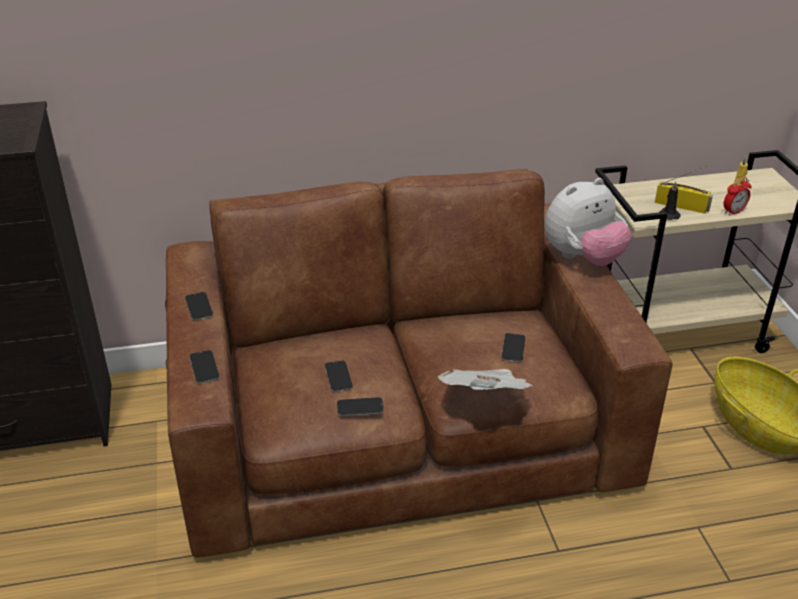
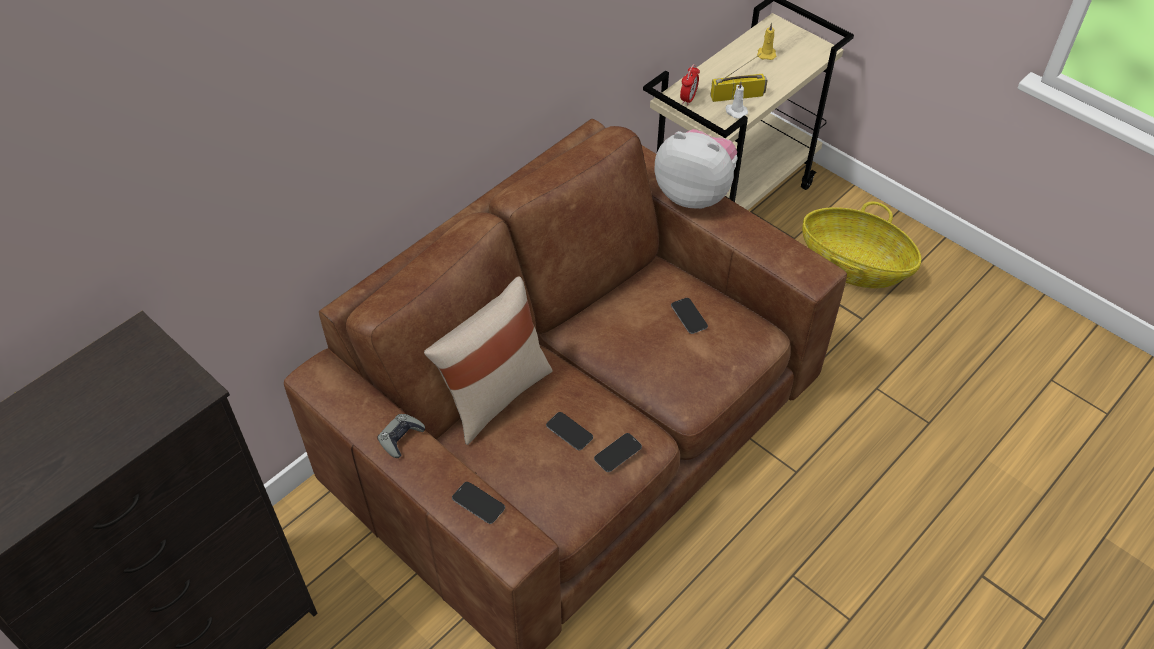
camera: 35 degrees left, 15 degrees up
(199, 307) = (401, 438): phone -> grey game controller
(316, 336) = (494, 394): none -> beige pillow
(485, 398) = (710, 382): newspaper -> none
(583, 258) = (694, 193): plush toy -> plush toy turned 90 degrees counterclockwise
(668, 214) = (735, 111): black candle -> white candle
(733, 212) = (783, 83): alarm clock -> alarm clock (688, 99)

